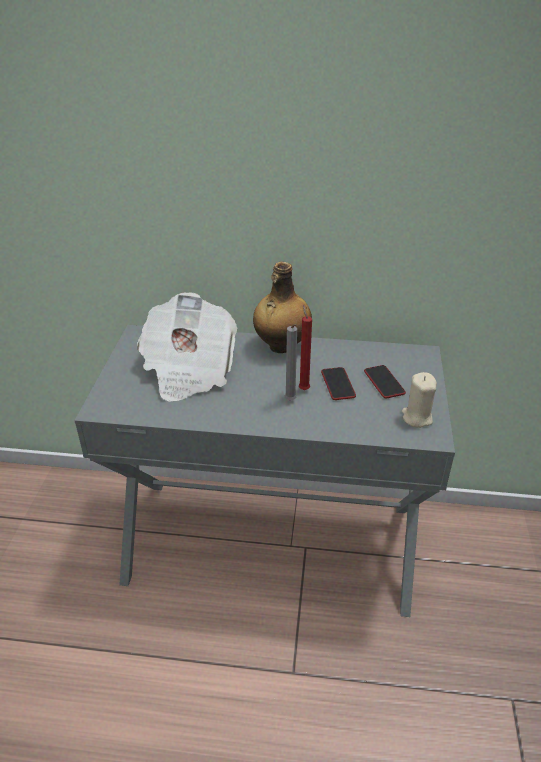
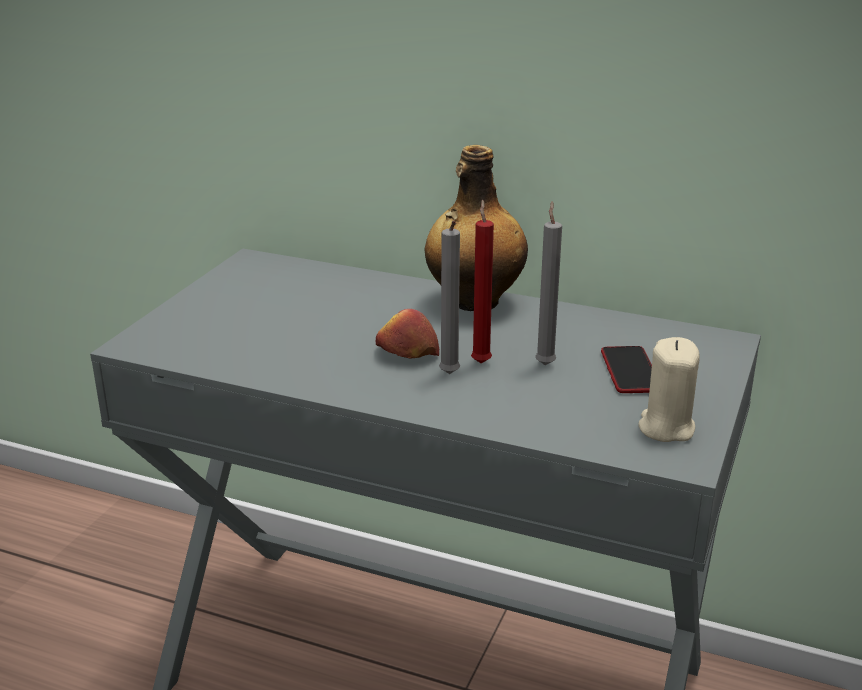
camera: 15 degrees right, 10 degrees down
(188, 369) = (303, 313): newspaper -> none
(260, 389) = (407, 353): none -> apple
(338, 384) = (545, 363): phone -> grey candle

